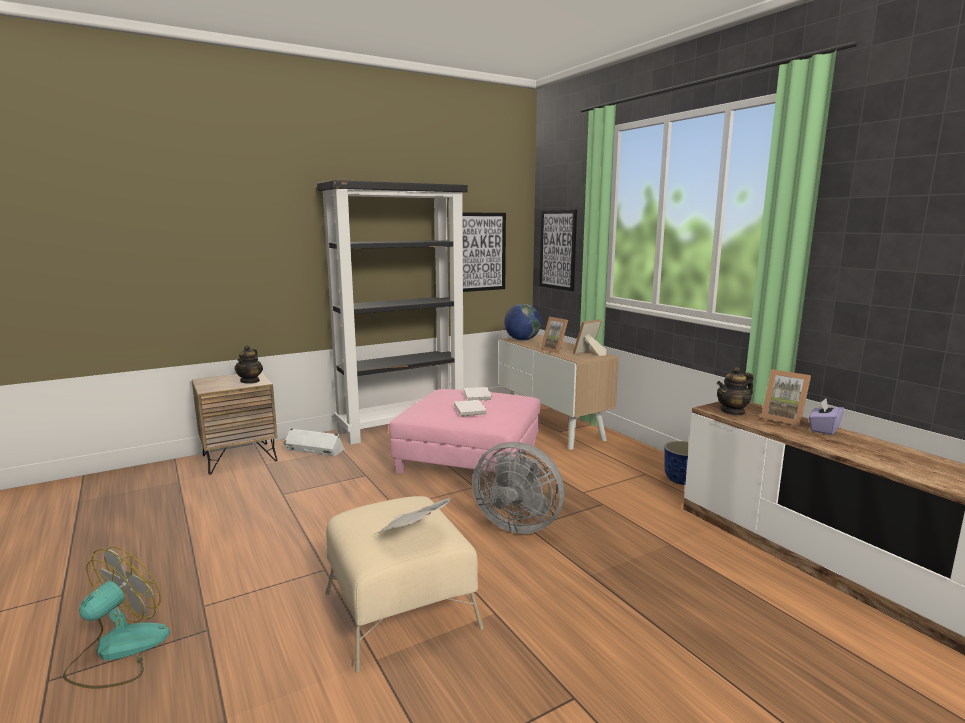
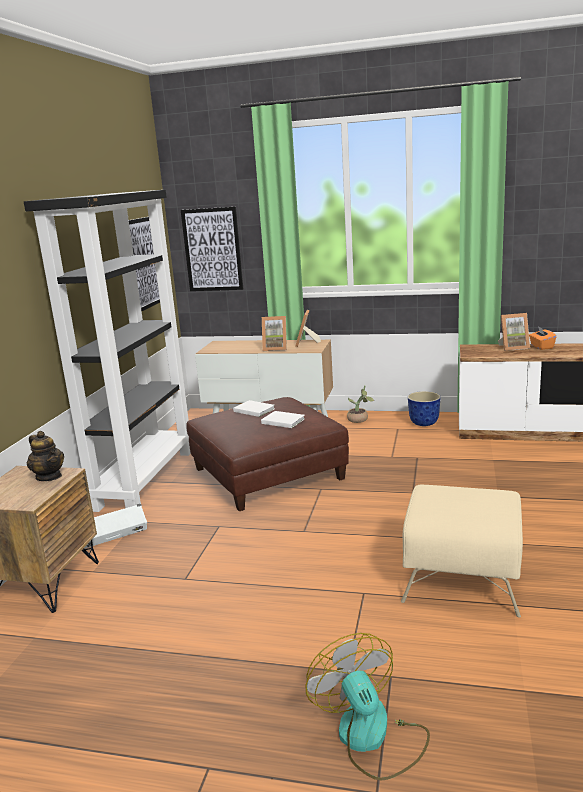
camera: 45 degrees left, 5 degrees up
(415, 534) = (490, 500): newspaper -> none
(470, 459) = (269, 473): pink ottoman -> brown ottoman
(517, 524) = (402, 494): grey fan -> none
(522, 340) = (219, 349): globe -> none
(629, 452) = (360, 420): none -> potted plant
(733, 411) = (484, 352): teapot -> none
(823, 429) = (541, 347): purple tissue box -> orange tissue box

